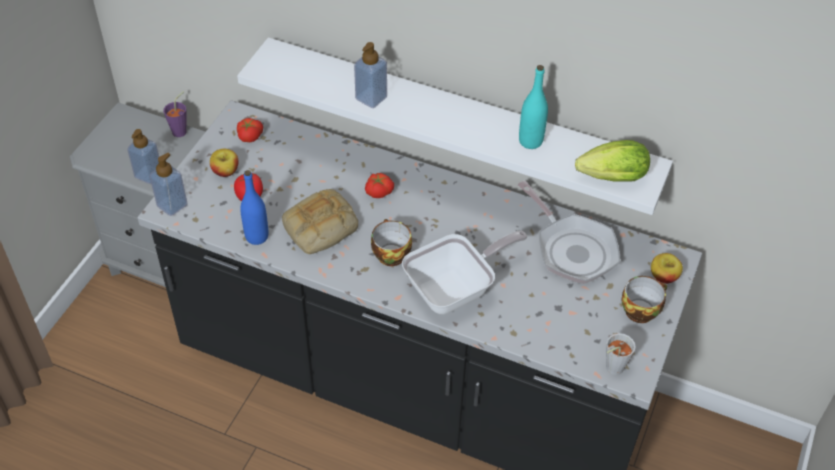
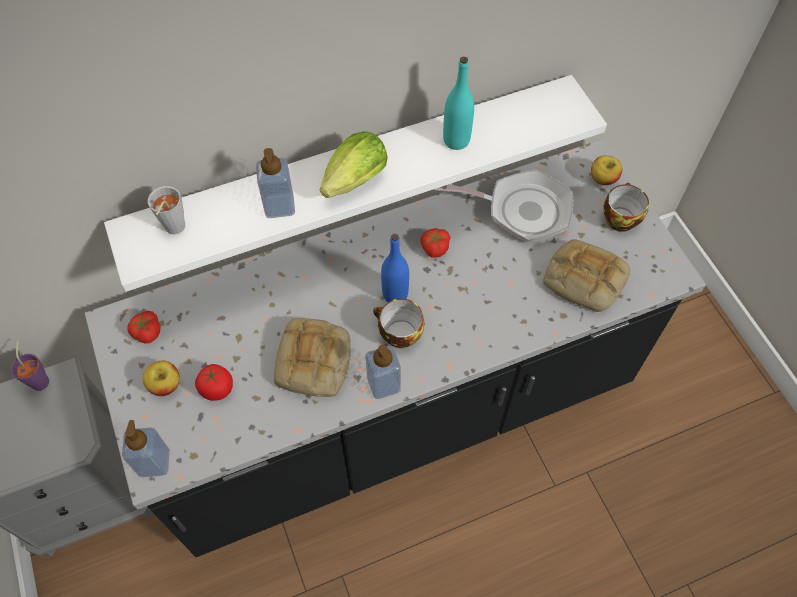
camera: 45 degrees left, 10 degrees up
(148, 175) = (59, 449): soap dispenser -> soap dispenser (383, 384)
(257, 236) = (270, 420): blue bottle -> blue bottle (395, 294)
(378, 191) = (323, 287): tomato -> tomato (434, 248)
(456, 289) = (483, 318): frying pan -> none
(558, 324) = (583, 279): none -> bread
(608, 178) = (549, 125): lettuce -> lettuce (352, 184)
(611, 369) = (656, 282): grey cup -> grey cup (173, 230)

